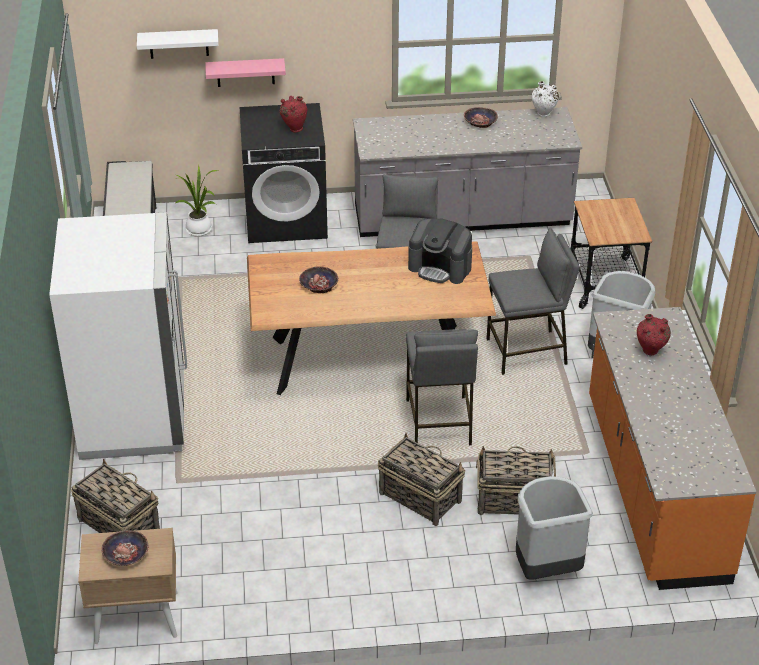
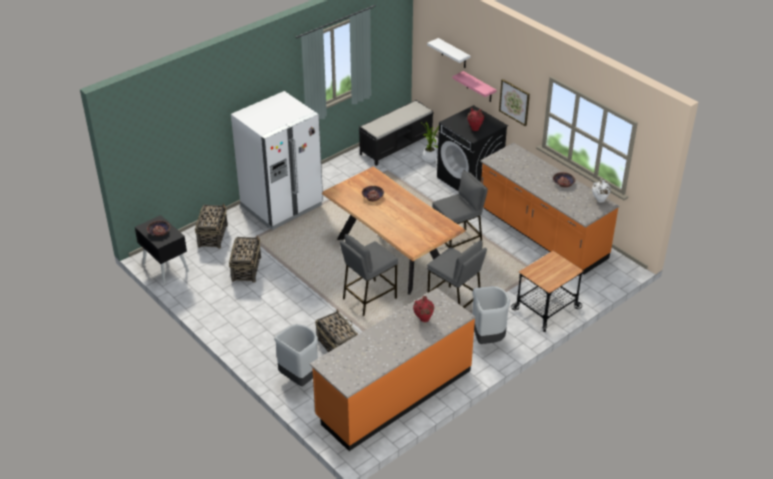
camera: 55 degrees right, 0 degrees up
(135, 617) = (165, 267): beige nightstand -> black nightstand
(326, 59) = (514, 102): none -> picture
(419, 496) = (311, 315): basket -> basket (246, 268)
(440, 267) = (428, 226): coffee machine -> none
(462, 218) = (541, 234): grey counter -> orange counter

